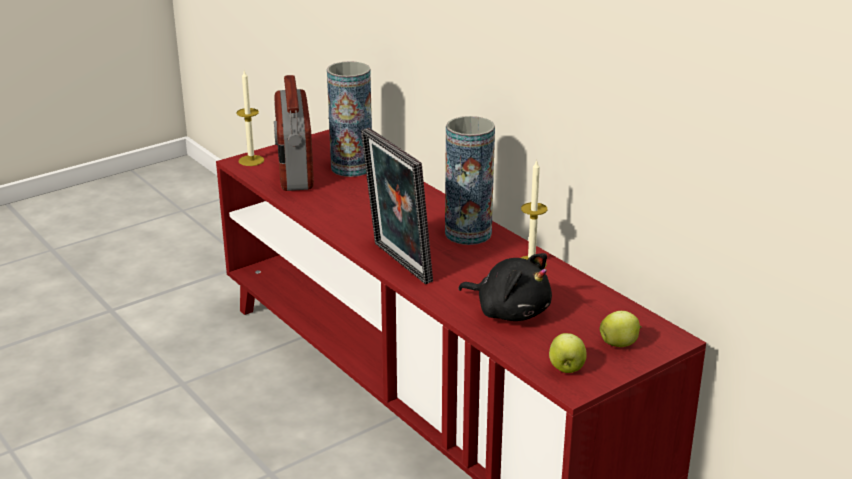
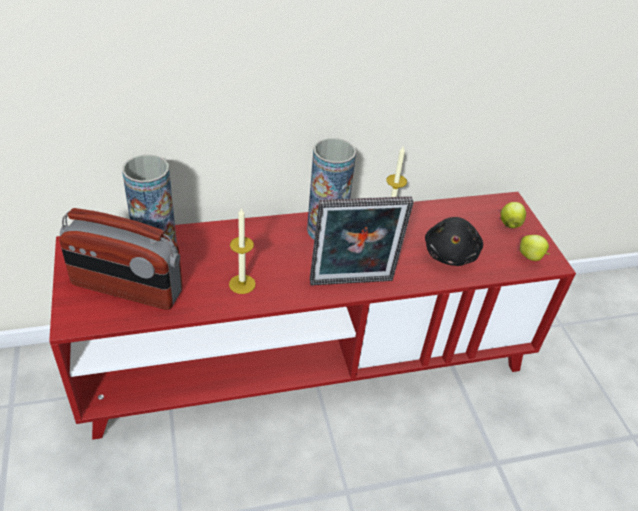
camera: 70 degrees left, 15 degrees up
(251, 160) = (76, 313): candle -> candle (242, 284)
(510, 311) = (450, 254): black plush toy -> black plush toy turned 135 degrees clockwise

